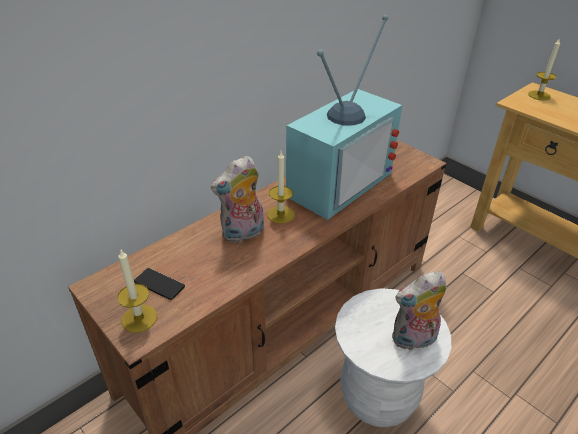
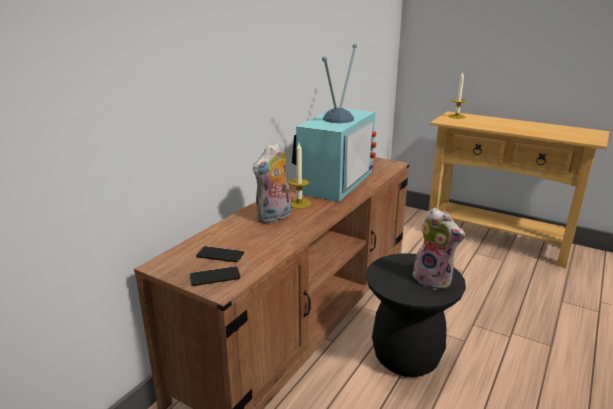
camera: 15 degrees left, 15 degrees down
(139, 318) = (215, 277): candle -> phone
(378, 396) = (406, 357): white stool -> black stool
(413, 340) = (434, 280): plush toy -> plush toy turned 105 degrees counterclockwise

